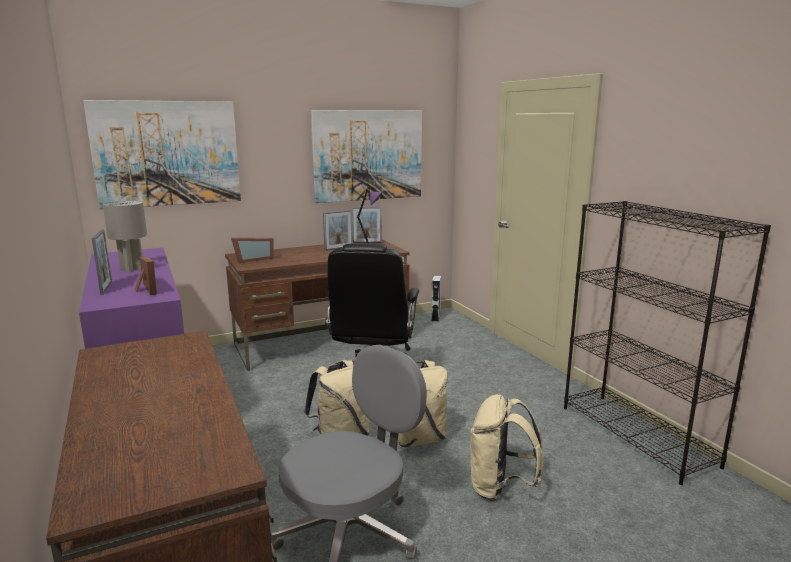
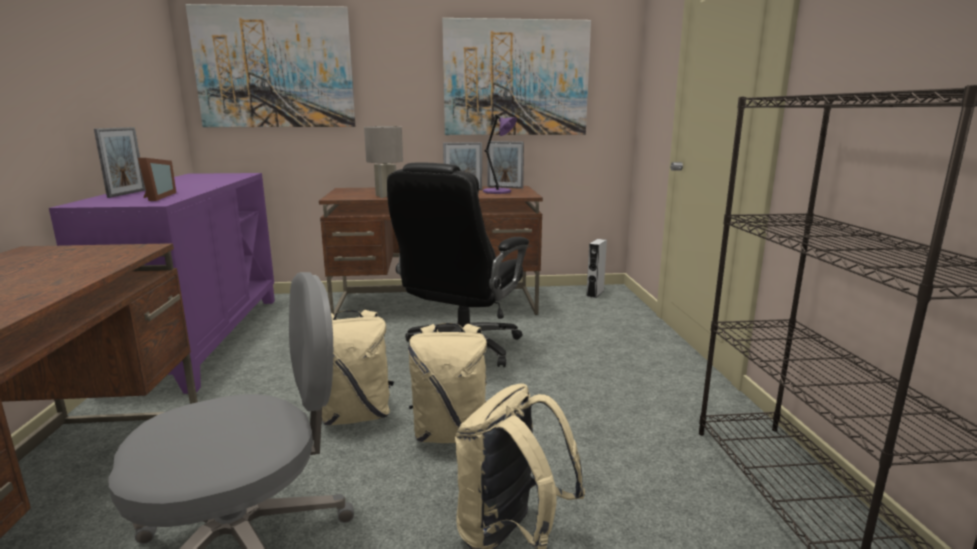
camera: 20 degrees right, 0 degrees up
(132, 269) = (189, 184): grey table lamp -> grey table lamp (386, 196)
(252, 259) = (352, 193): picture frame -> none

